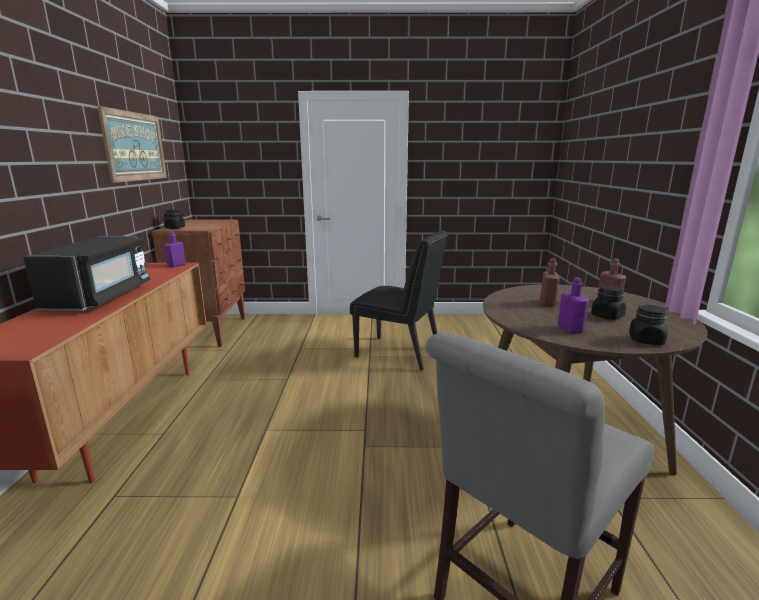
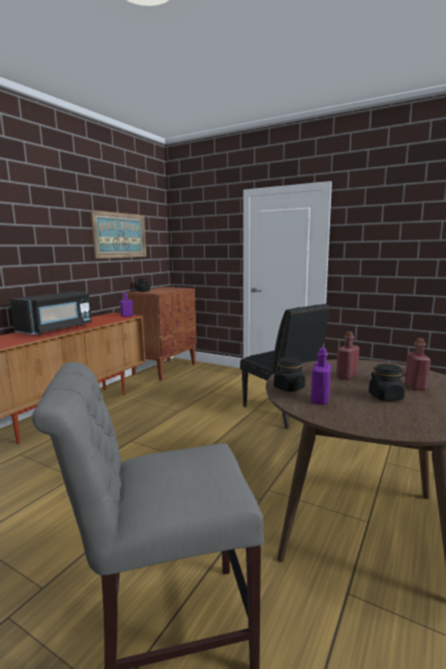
camera: 30 degrees right, 5 degrees down
(646, 340) = (380, 424): black jar -> black jar (288, 388)

